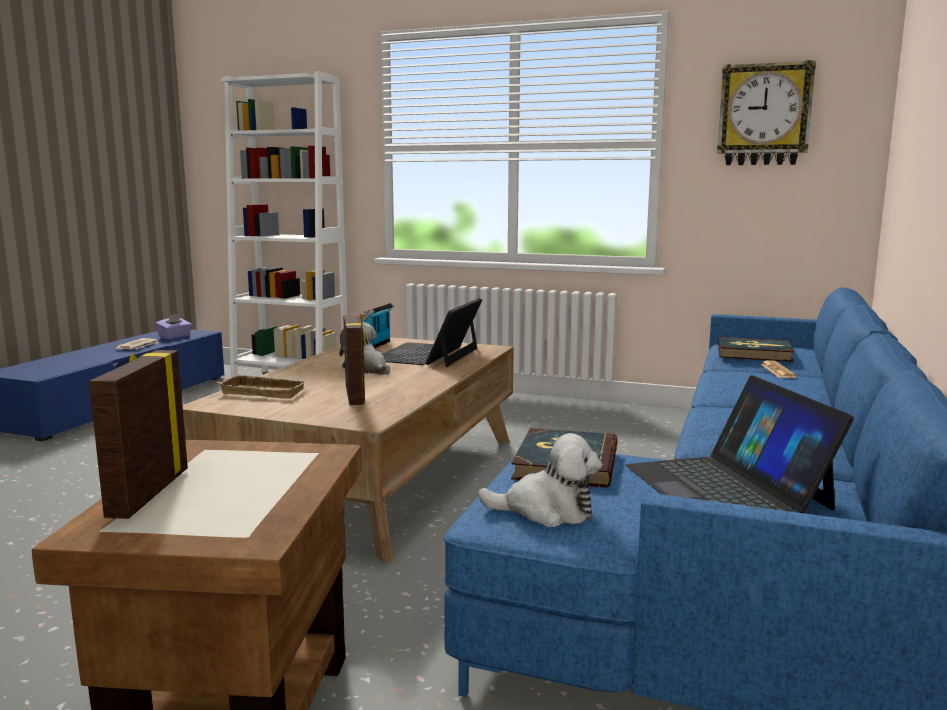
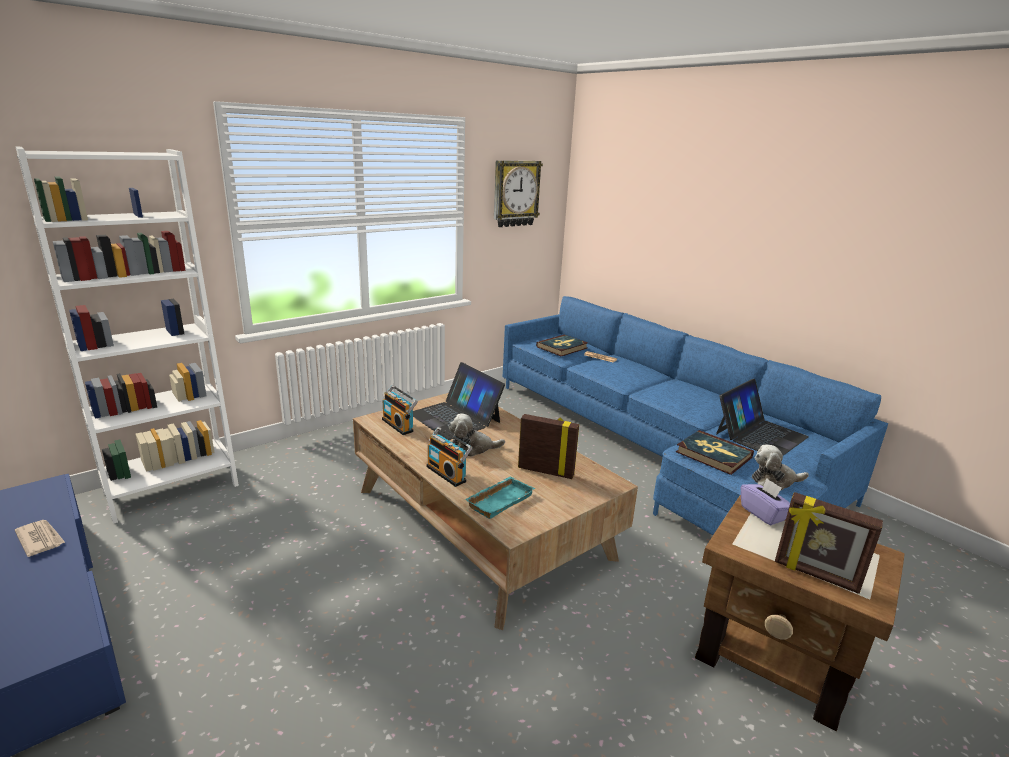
camera: 60 degrees left, 10 degrees up
(175, 337) = (35, 506): purple tissue box -> purple tissue box (763, 513)
(266, 391) = (499, 500): beige tray -> turquoise tray
(298, 371) = (448, 473): none -> radio
(546, 511) = (774, 481): plush toy -> plush toy turned 135 degrees counterclockwise
(726, 486) = (760, 435): laptop -> laptop turned 60 degrees counterclockwise

